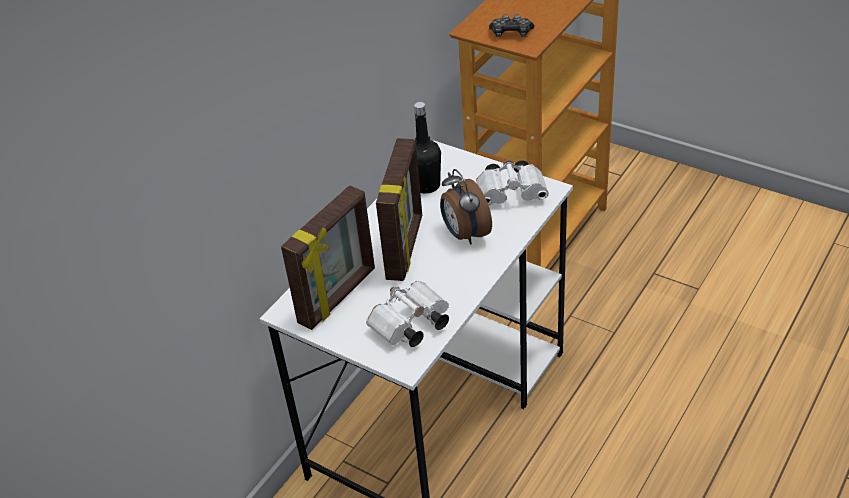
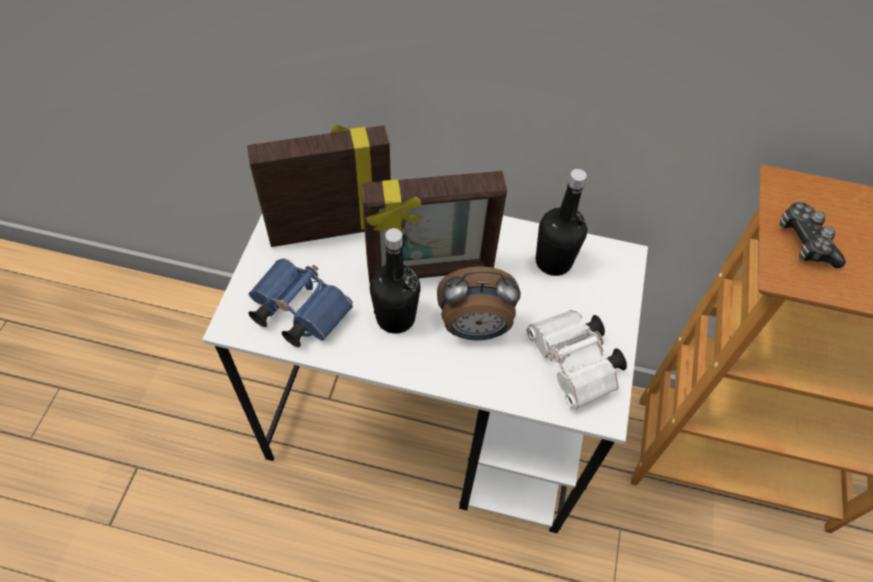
camera: 65 degrees right, 15 degrees up
(338, 297) = (330, 228): picture frame -> picture frame turned 150 degrees clockwise
(409, 326) = (297, 310): white binoculars -> blue binoculars
(439, 273) = (395, 317): none -> black bottle
(465, 234) = (475, 328): alarm clock -> alarm clock turned 135 degrees counterclockwise

